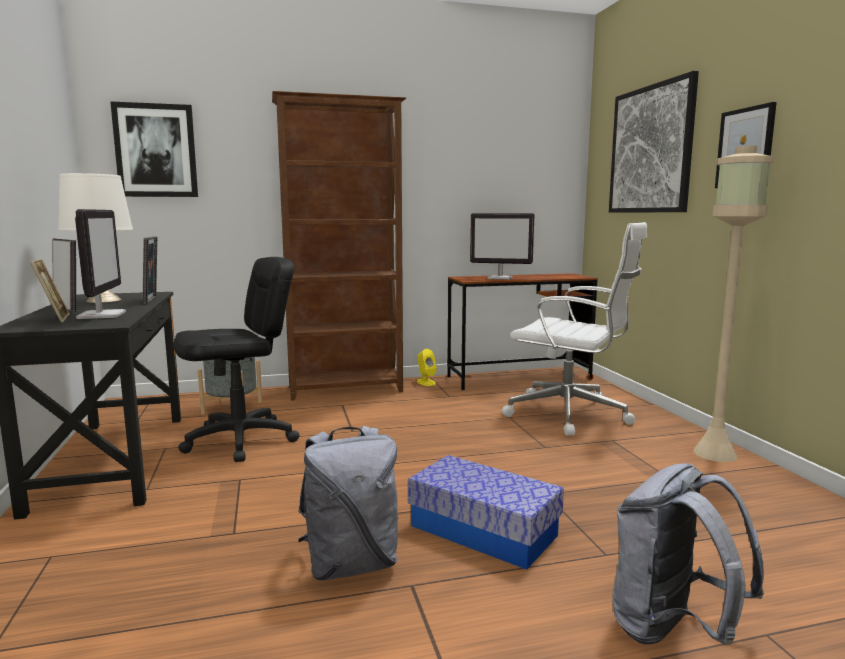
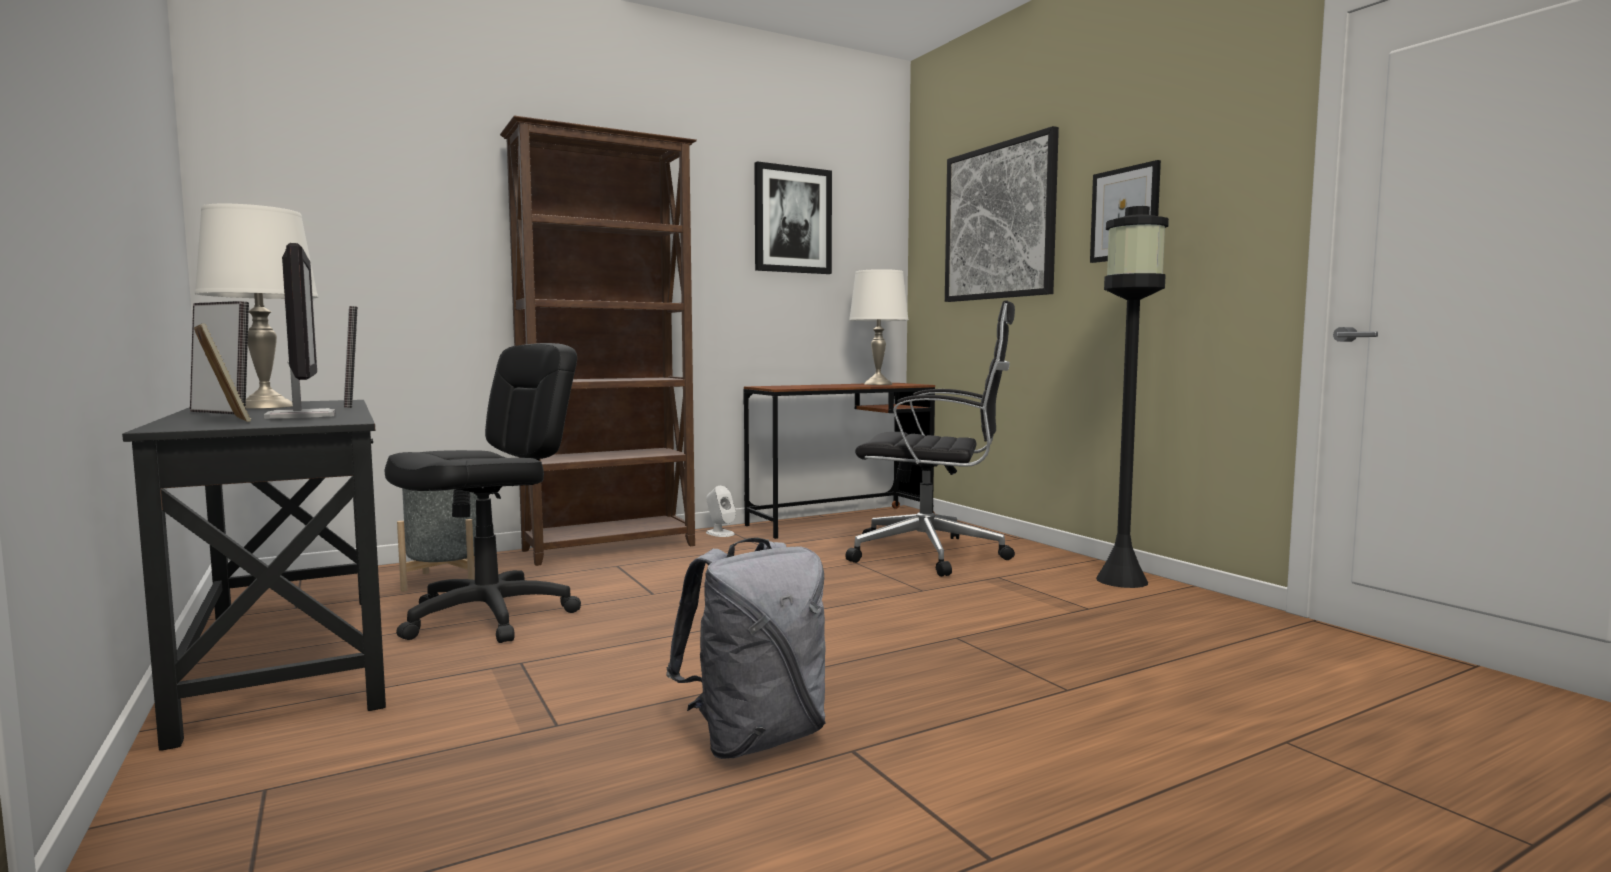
camera: 15 degrees left, 5 degrees down
(156, 151) = (317, 194): picture -> picture (792, 220)
(426, 382) = (720, 533): yellow speaker -> white speaker
(483, 530) = (905, 683): storage box -> none
(500, 278) = (816, 386): monitor -> none
(553, 276) = (878, 384): none -> white table lamp
(571, 414) = (932, 555): white office chair -> black office chair
(672, 630) = (1188, 752): grey backpack -> none
(714, 453) = (1121, 580): beige floor lamp -> black floor lamp

